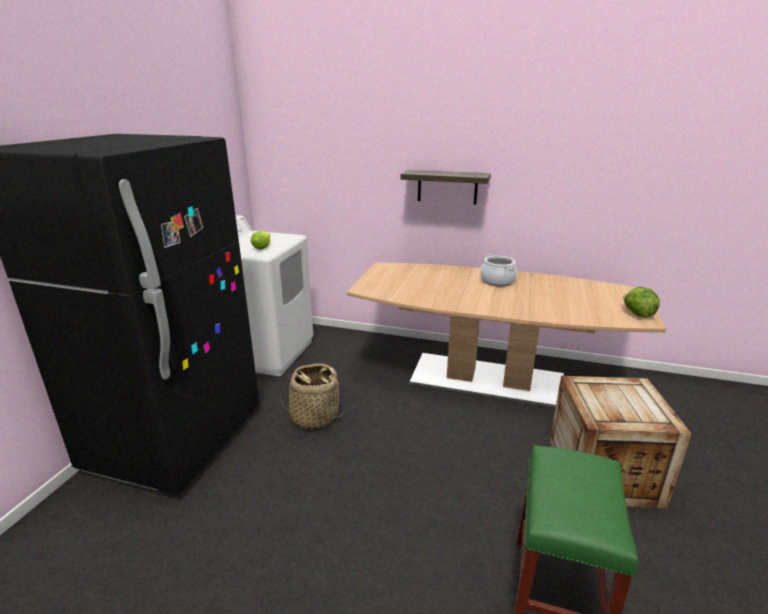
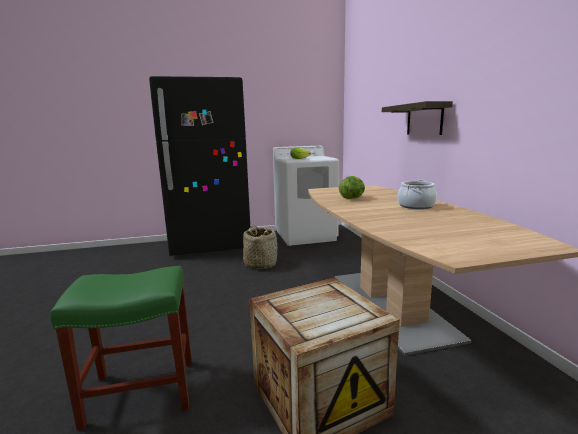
camera: 60 degrees right, 10 degrees down
(637, 314) = (467, 252): lettuce -> lettuce (352, 198)

